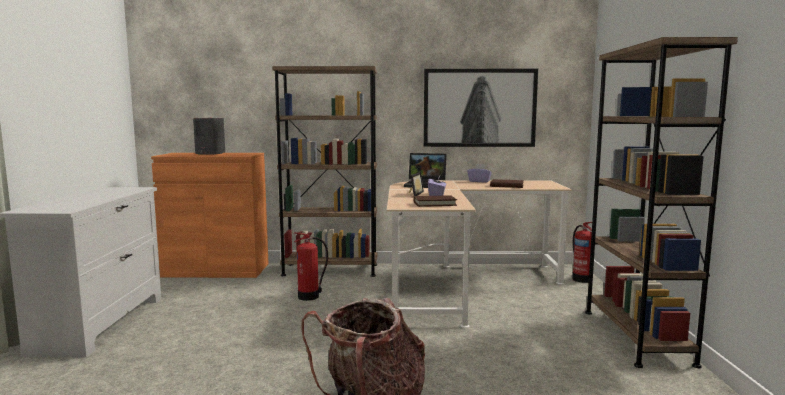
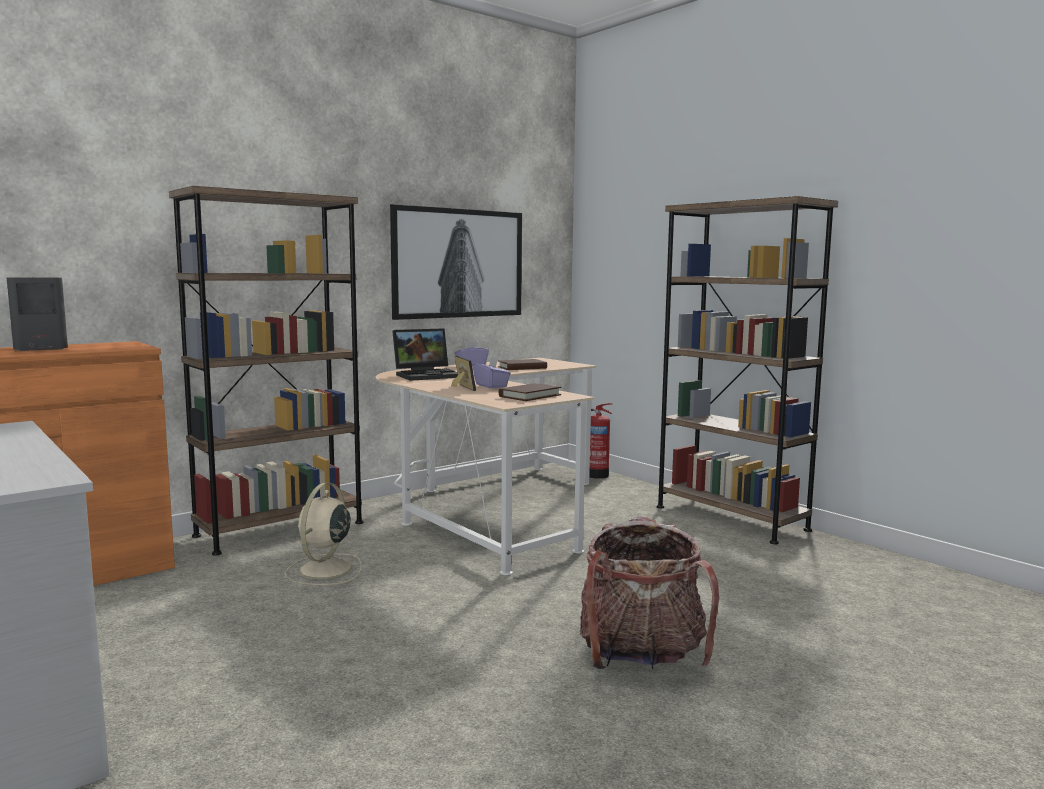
camera: 40 degrees left, 0 degrees up
(310, 296) = (324, 570): fire extinguisher -> beige fan

